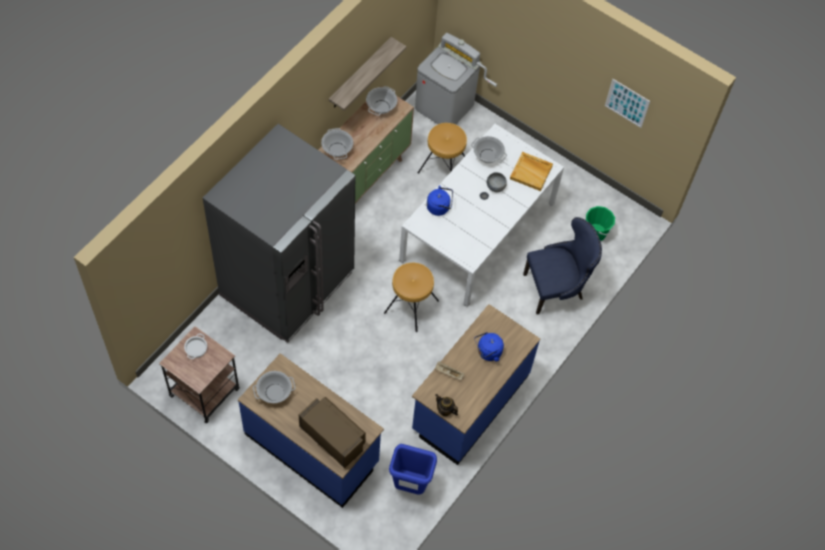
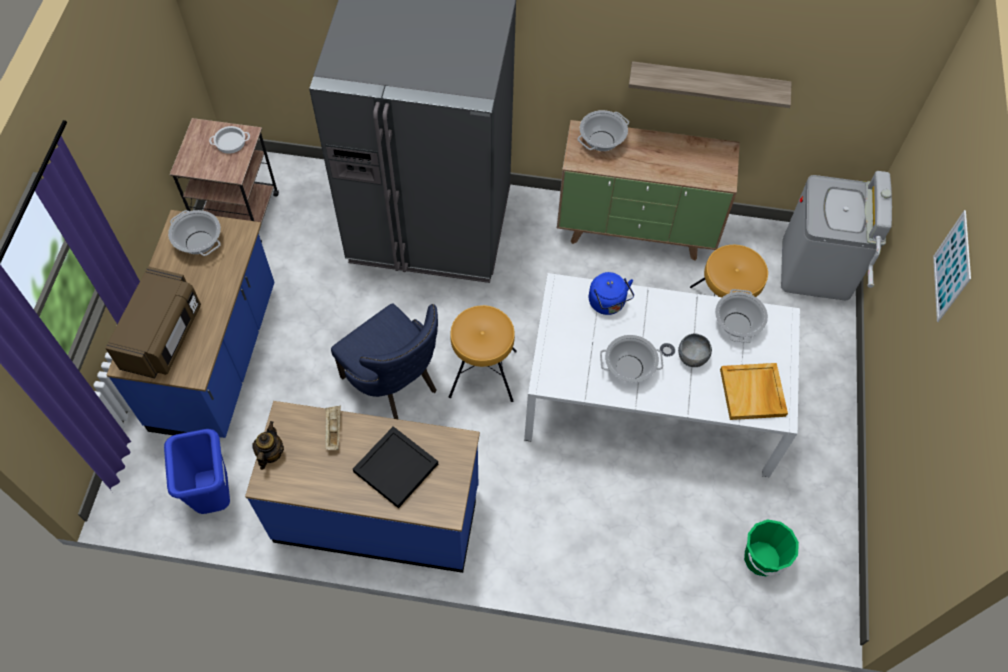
camera: 65 degrees right, 0 degrees up
(381, 107) = (706, 157): cooking pot -> cooking pot (629, 367)
(488, 352) = (396, 467): blue kettle -> black tray
(556, 288) = (628, 545): blue chair -> blue chair (394, 383)
(627, 103) = (943, 438): picture -> picture (951, 267)

